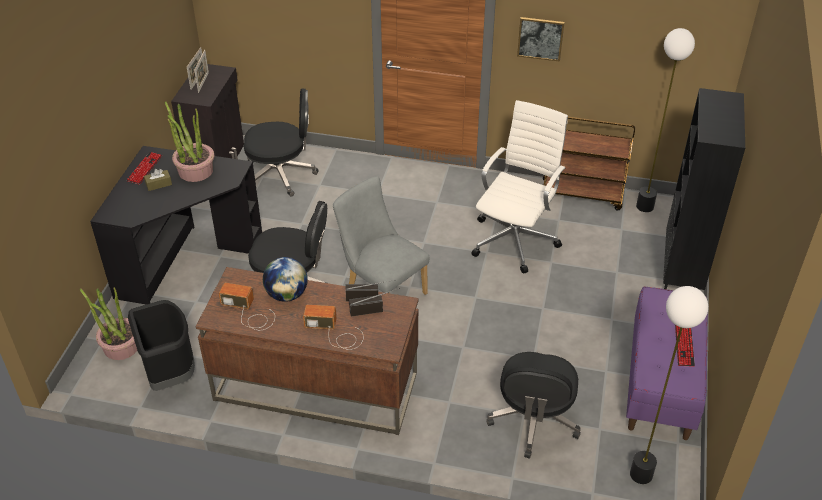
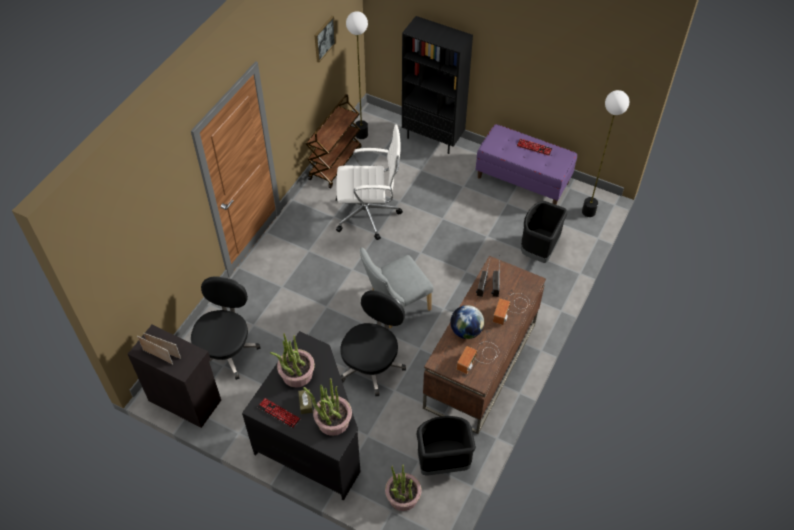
camera: 75 degrees left, 10 degrees up
(139, 207) = (333, 421): none -> potted plant
(515, 239) = (369, 214): white office chair -> white office chair turned 135 degrees clockwise
(533, 421) = (538, 250): black office chair -> black trash can
(540, 38) = (287, 94): picture -> picture (324, 38)

